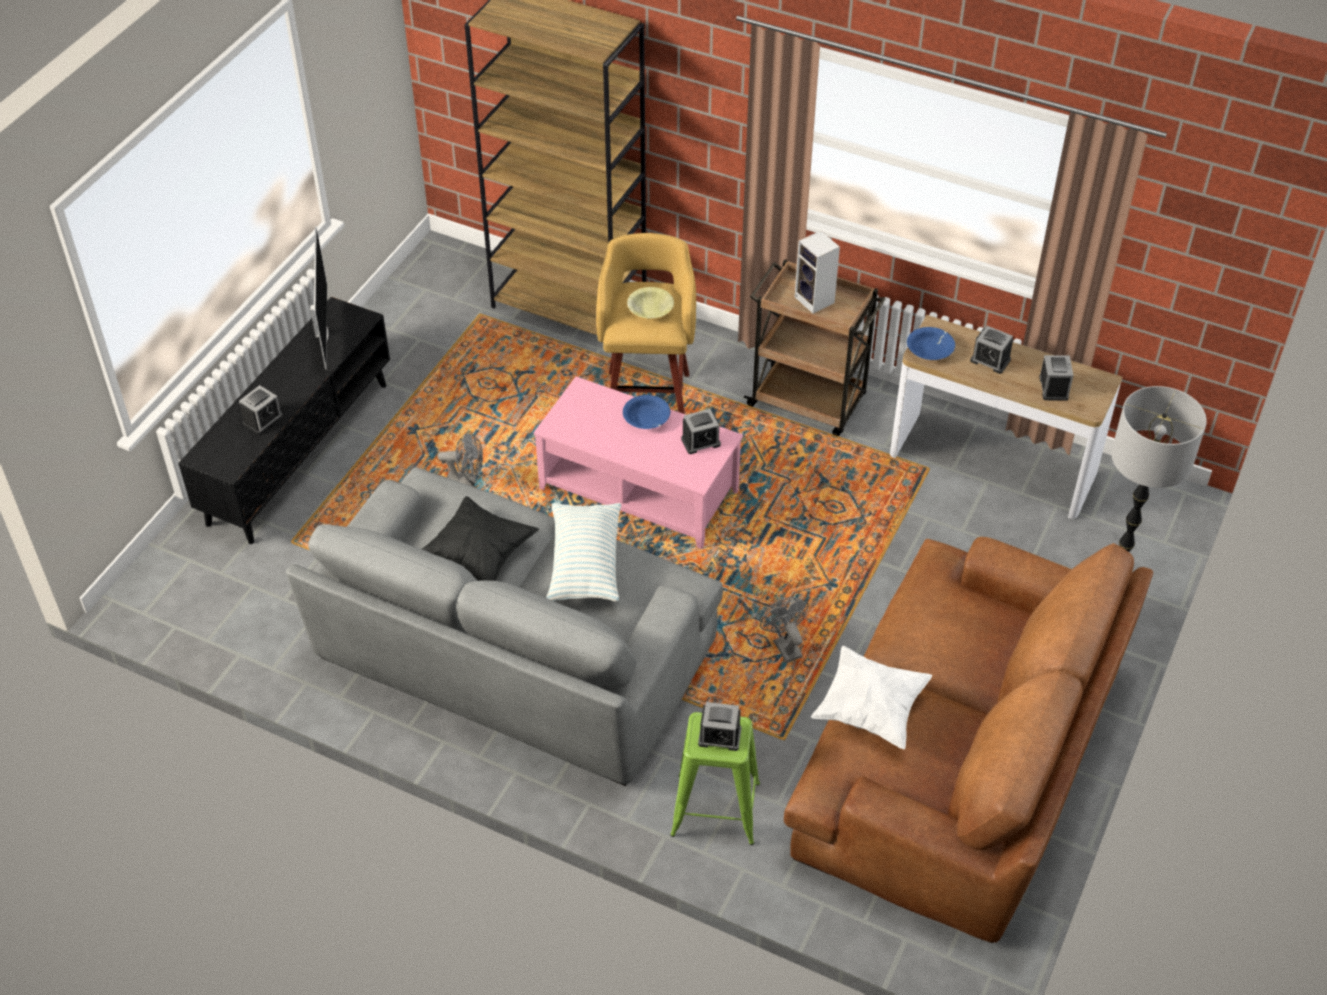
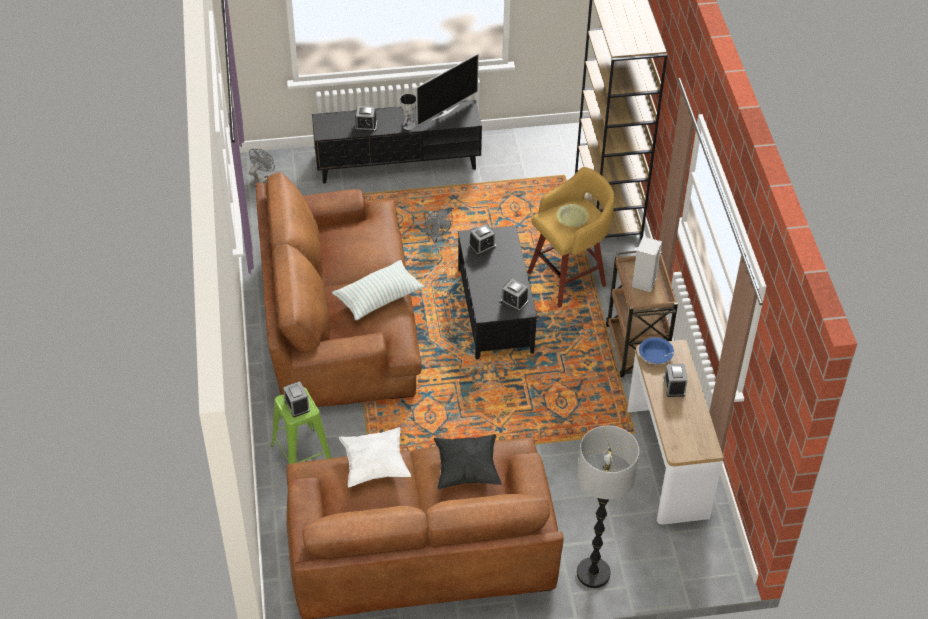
camera: 55 degrees right, 0 degrees up
(309, 379) = (409, 125): none -> vase
(479, 555) = (349, 255): black pillow -> black pillow (467, 470)
(515, 652) = (338, 320): grey sofa -> brown sofa
(638, 491) = (494, 311): pink coffee table -> black coffee table
(646, 418) = (511, 270): blue bowl -> none
(784, 645) = (437, 430): grey fan -> grey fan (261, 180)
(1053, 388) = (679, 427): alarm clock -> alarm clock (482, 246)

